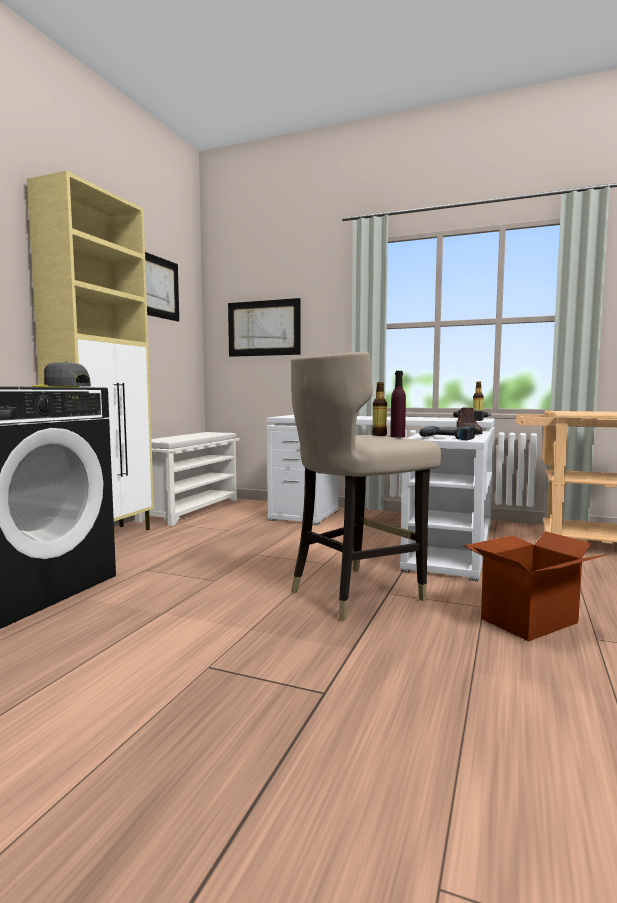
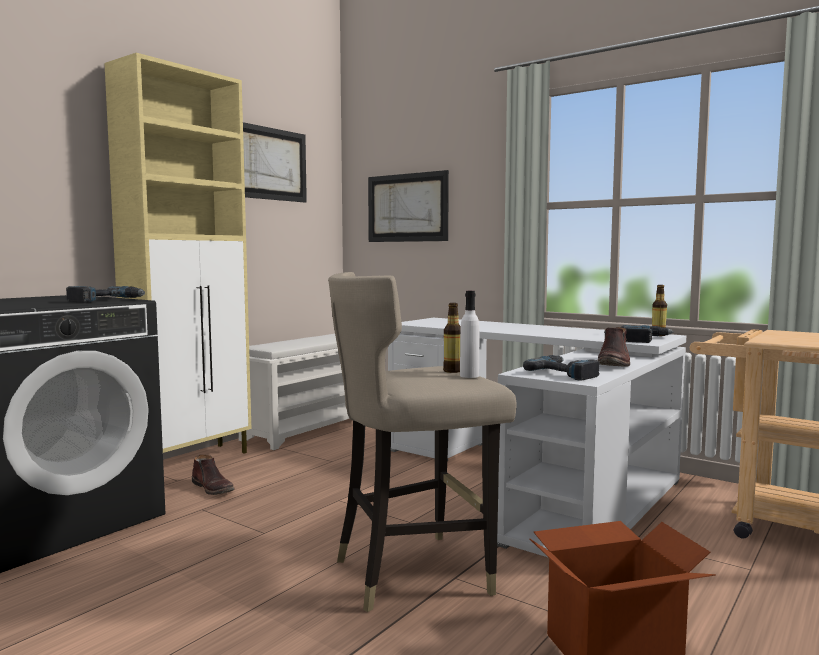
camera: 15 degrees right, 0 degrees up
(62, 386) = (106, 300): grey cap -> power drill
(143, 555) = (213, 488): none -> brown boot
(397, 436) = (469, 376): purple bottle -> white bottle

